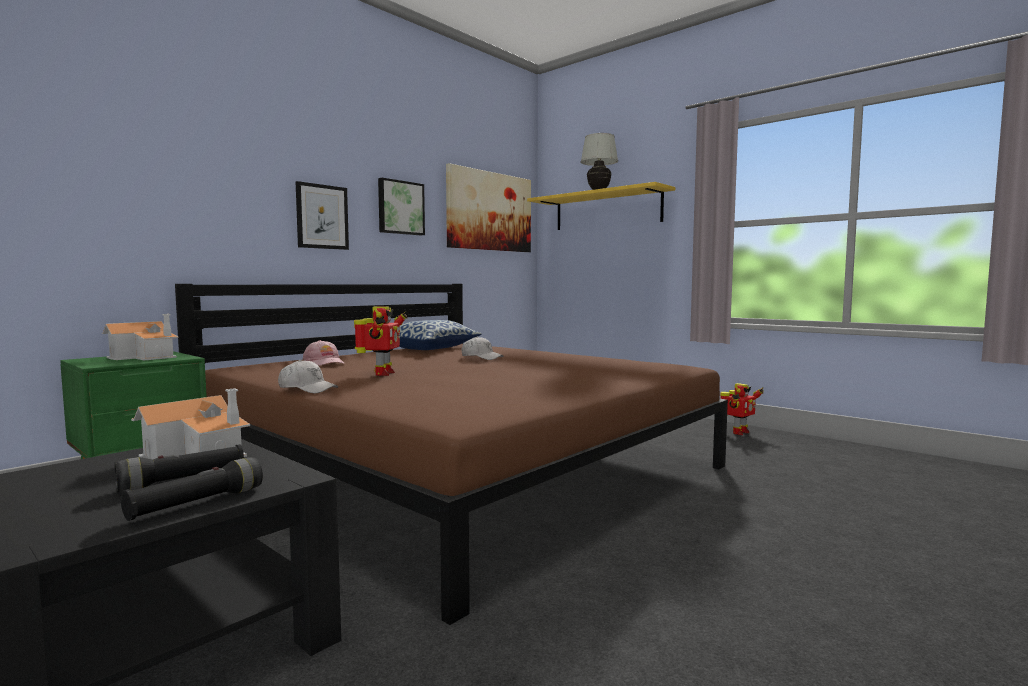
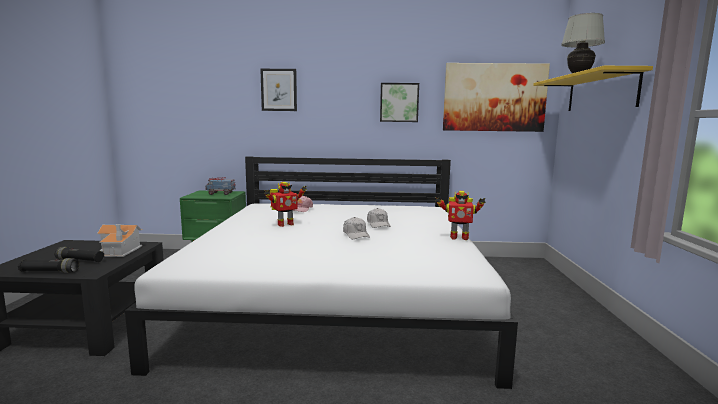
camera: 50 degrees right, 5 degrees up
(146, 357) = (220, 194): toy house -> toy truck
(307, 389) = (223, 226): white cap -> white cap (356, 234)
(322, 217) = (336, 114): picture -> picture (279, 90)
(428, 348) = (392, 208): pillow -> none
(457, 467) = (337, 297): brown bed -> white bed
(738, 432) = (637, 369): toy robot -> toy robot (458, 237)

